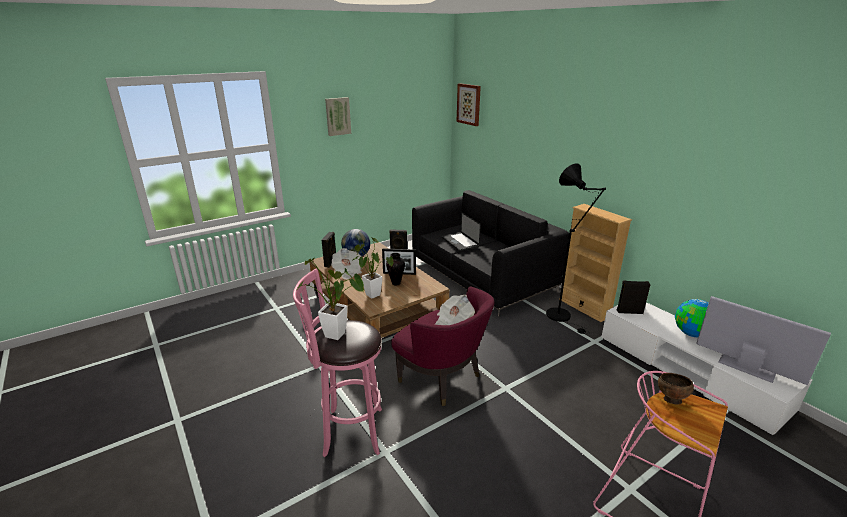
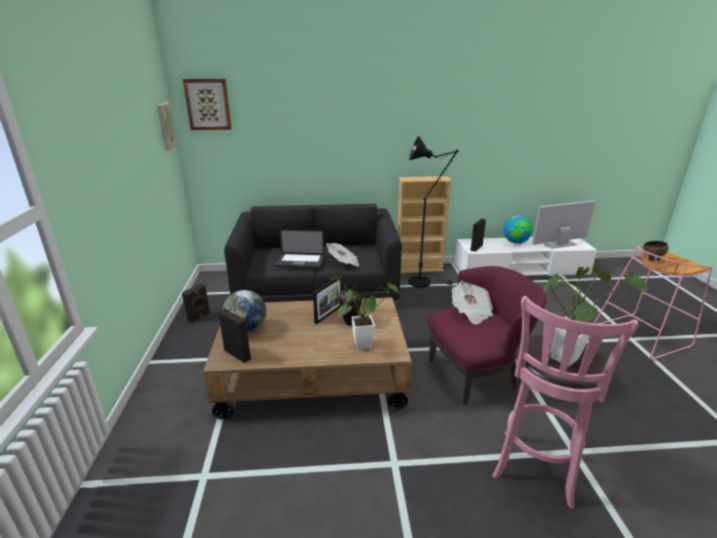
camera: 60 degrees left, 0 degrees up
(337, 116) = (96, 137): picture -> picture (165, 126)
(347, 271) = (281, 347): newspaper -> newspaper (343, 263)

